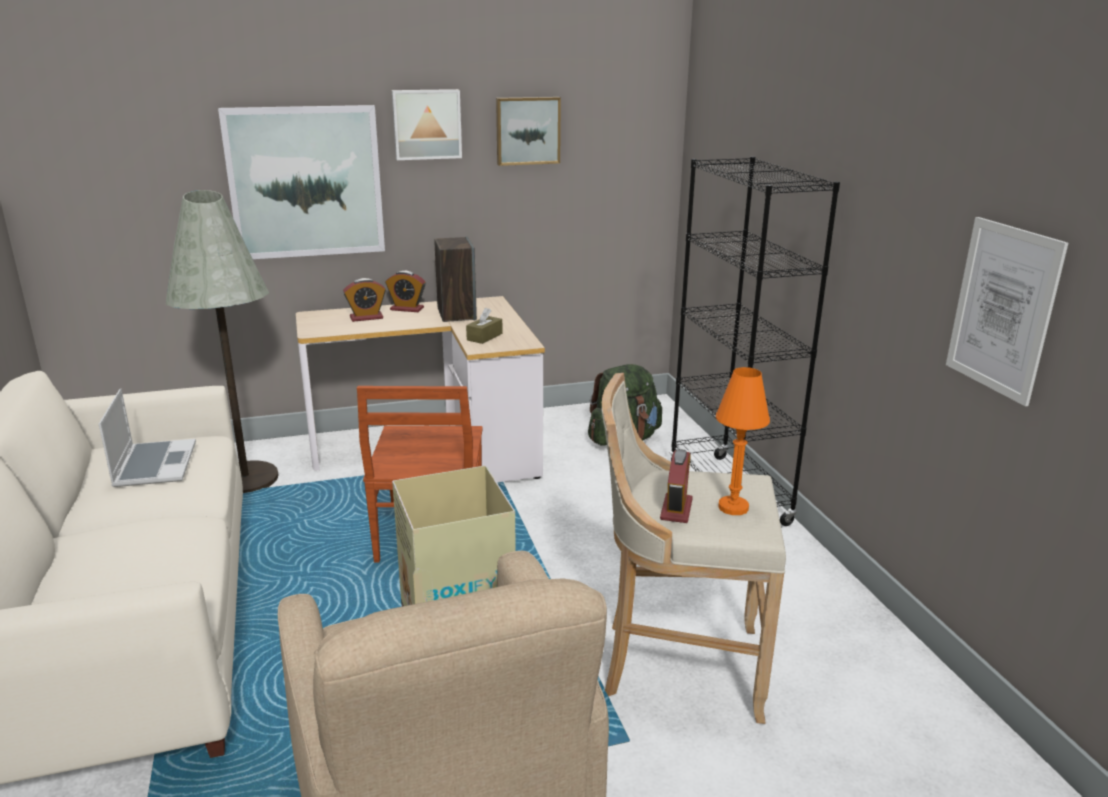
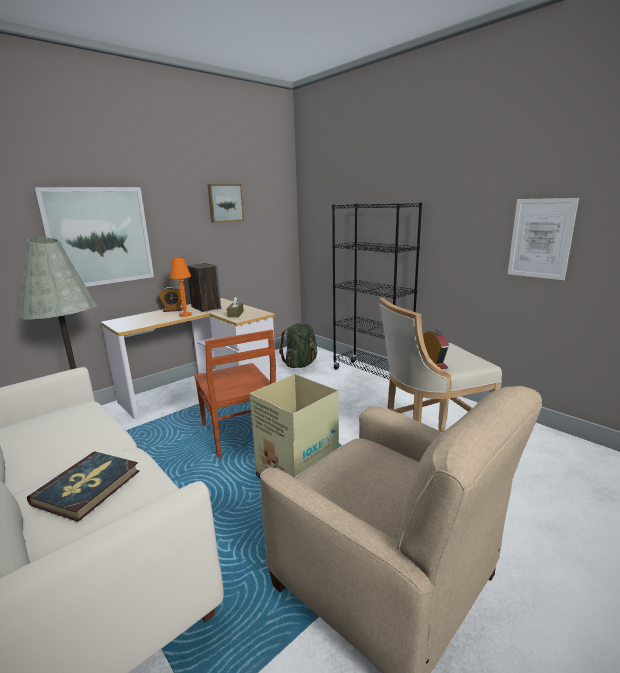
camera: 25 degrees left, 5 degrees down
(123, 551) = (88, 487): none -> book
(154, 464) = (58, 427): laptop -> none
(366, 317) = (152, 317): alarm clock -> none
(426, 124) = (171, 199): picture -> none
(733, 507) = (456, 357): orange table lamp -> orange table lamp (185, 315)

